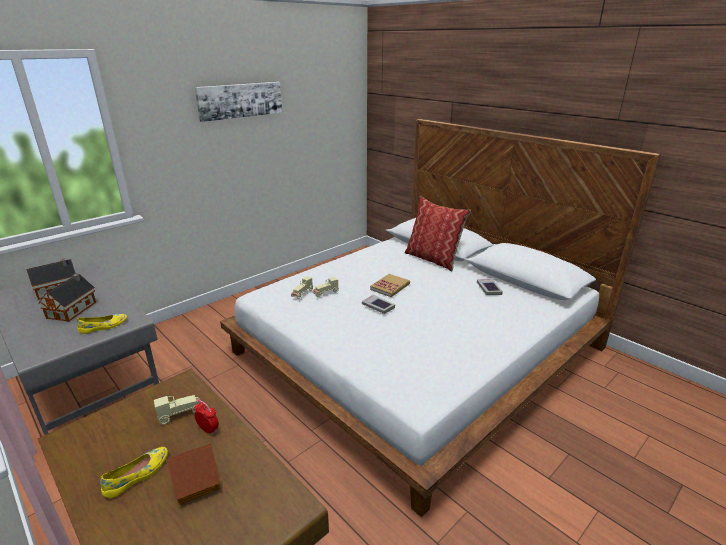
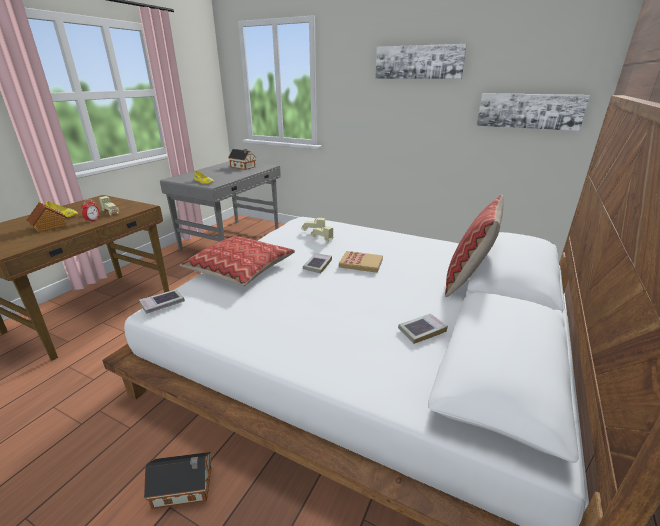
camera: 70 degrees right, 0 degrees up
(73, 309) = (222, 173): toy house -> toy house (185, 488)
(329, 131) = (529, 111): none -> picture
(360, 347) = (240, 269): none -> pillow
(413, 399) = (163, 304): none -> book

